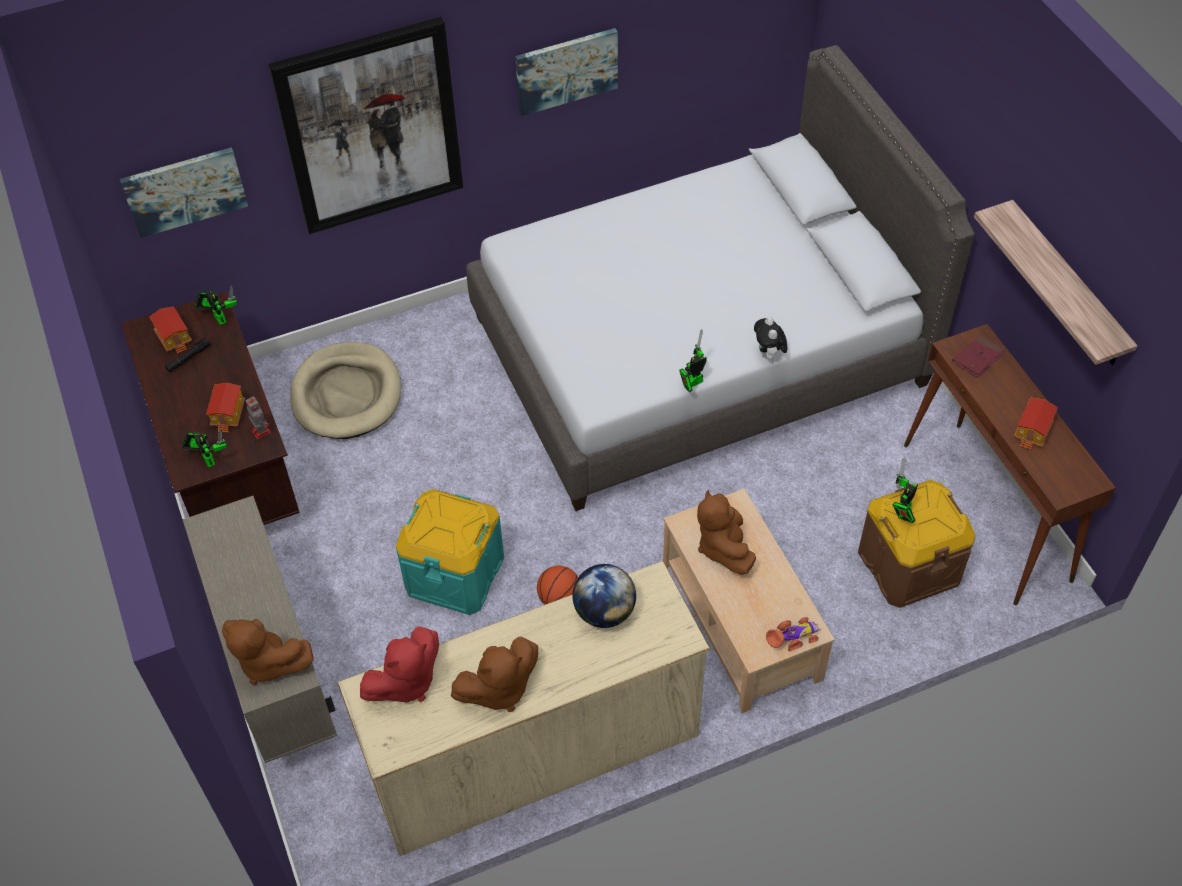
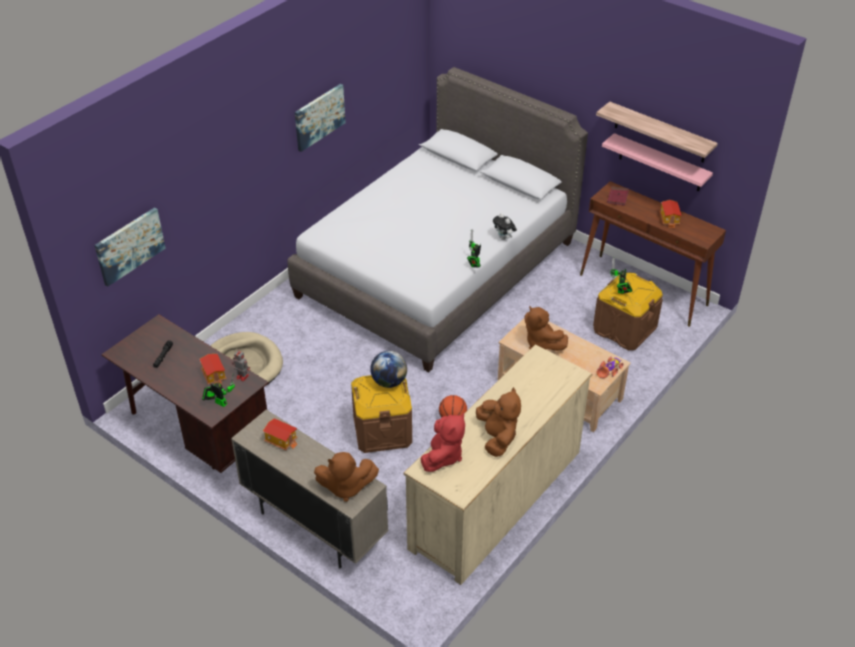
camera: 30 degrees left, 10 degrees down
(174, 337) = (144, 349): toy house -> toy house (281, 440)
(219, 317) = (165, 328): toy robot -> none
(371, 127) = (225, 177): picture -> none
(455, 573) = (382, 430): turquoise storage box -> brown storage box
(498, 689) = (497, 437): brown plush toy -> brown plush toy turned 45 degrees counterclockwise
(604, 612) = (524, 379): globe -> globe (389, 382)
(1058, 333) = (660, 163): none -> pink shelf

